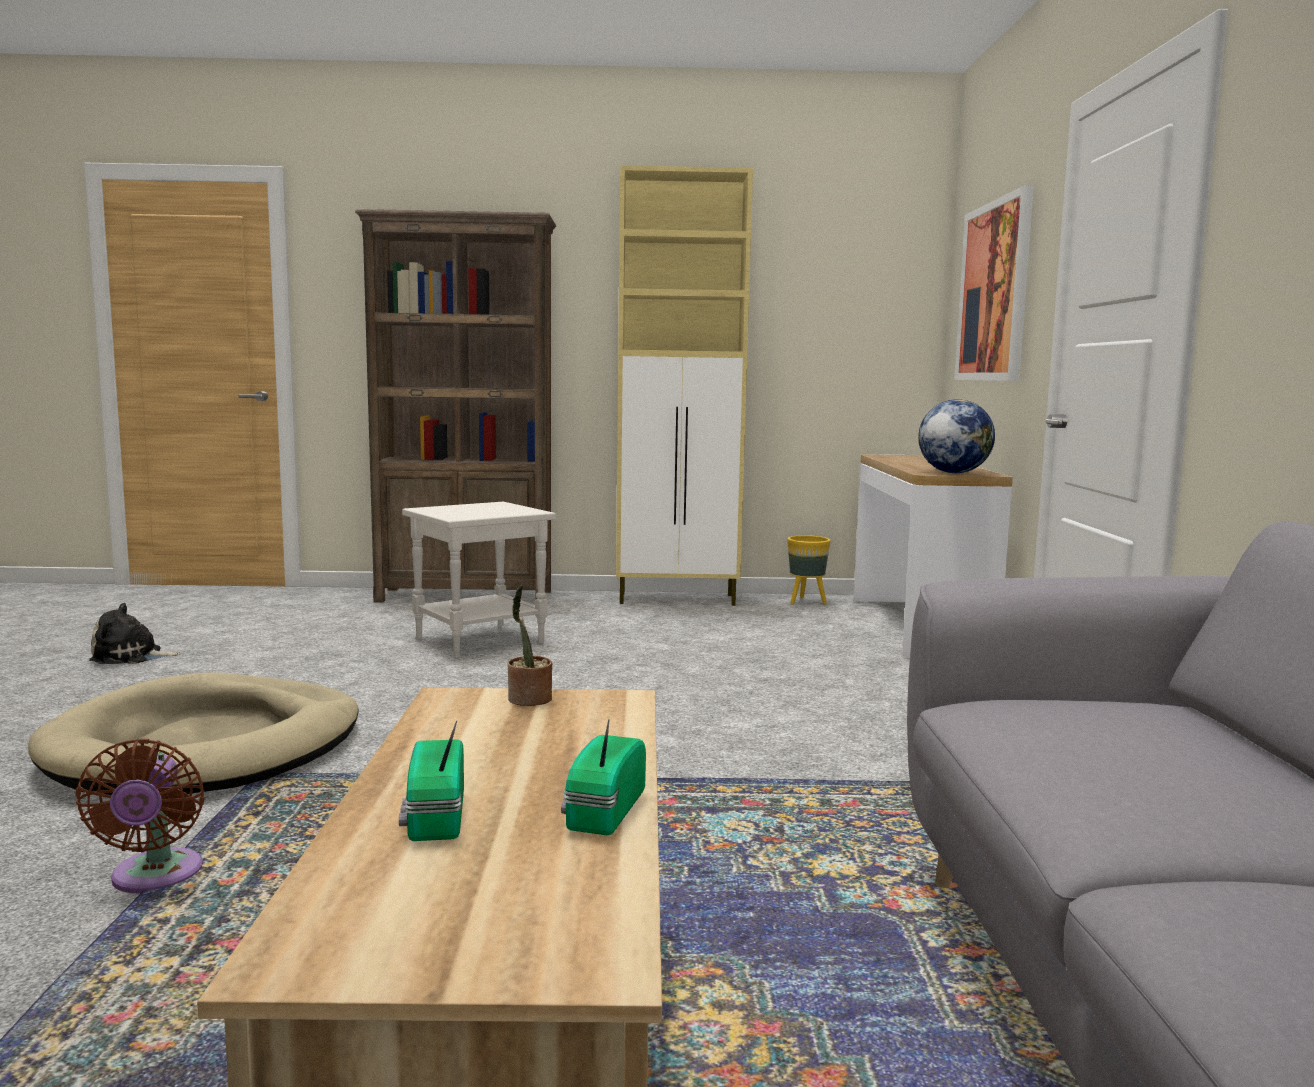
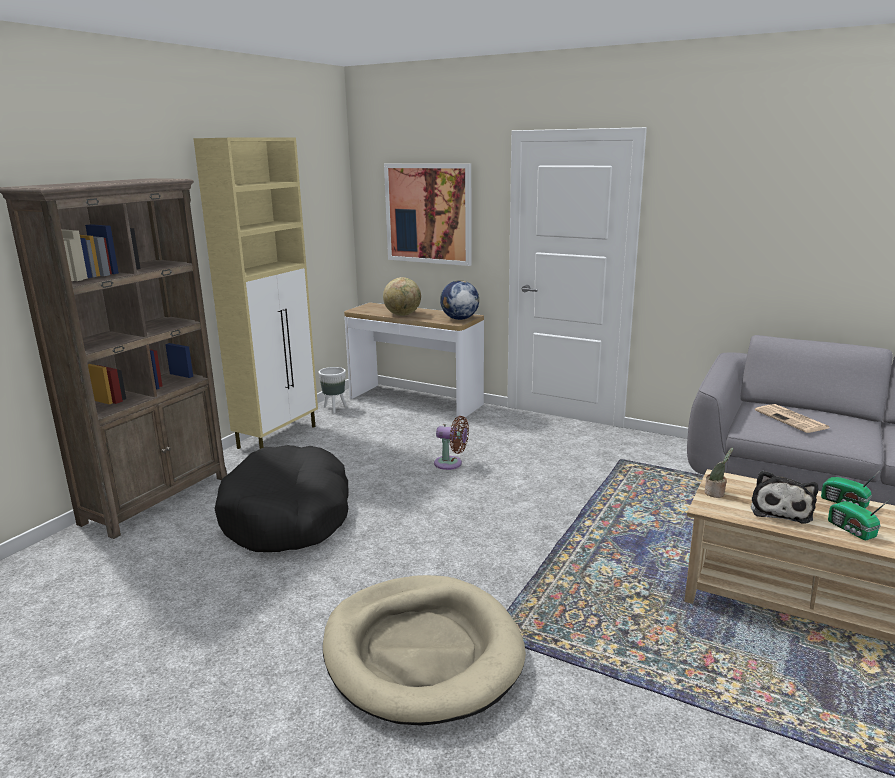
camera: 60 degrees left, 10 degrees up
(130, 657) = (129, 681): plush toy -> plush toy (780, 509)
(154, 877) = (624, 683): brown fan -> brown fan (451, 464)
(433, 817) = (852, 530): radio -> radio turned 45 degrees clockwise
(480, 640) = (287, 516): white side table -> black dog bed
(806, 602) = (334, 409): yellow planter -> white planter
(906, 462) = (403, 315): none -> globe
(1113, 736) = (792, 419): none -> newspaper

